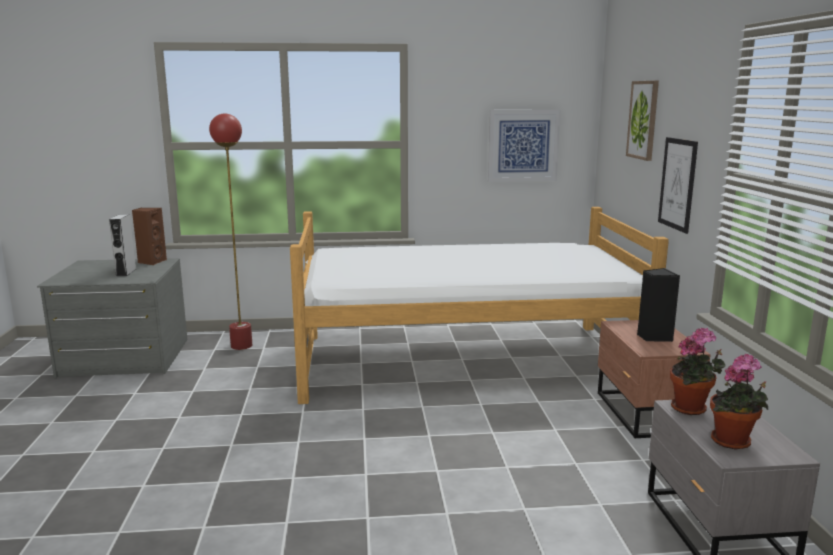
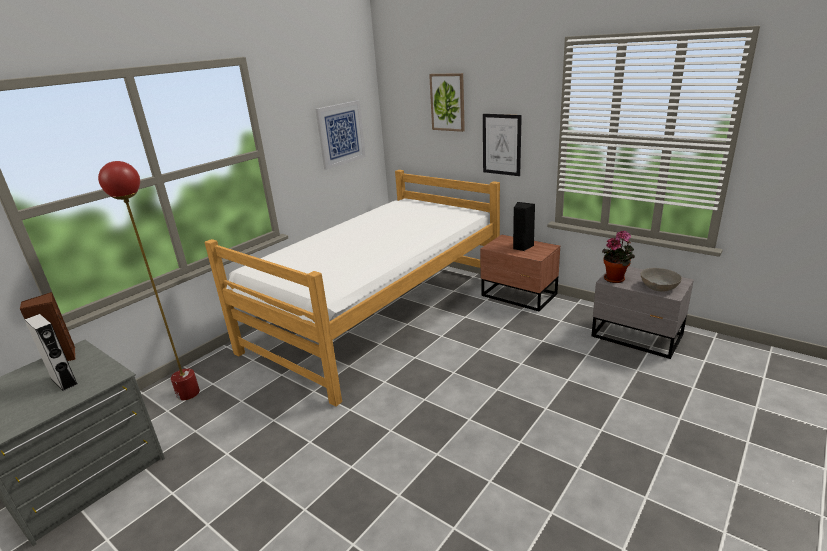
camera: 45 degrees left, 10 degrees up
(733, 443) = (659, 287): potted plant -> grey bowl

